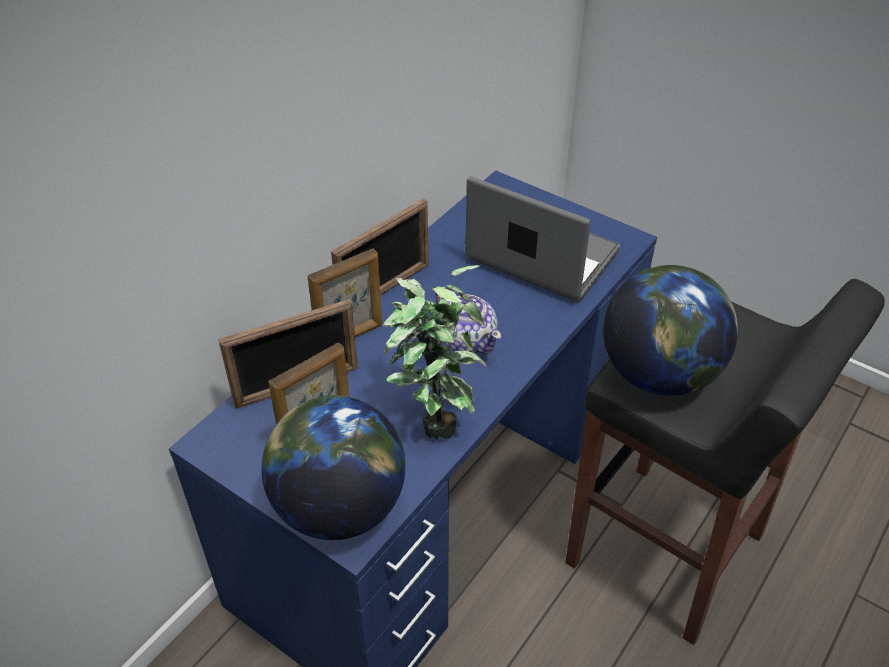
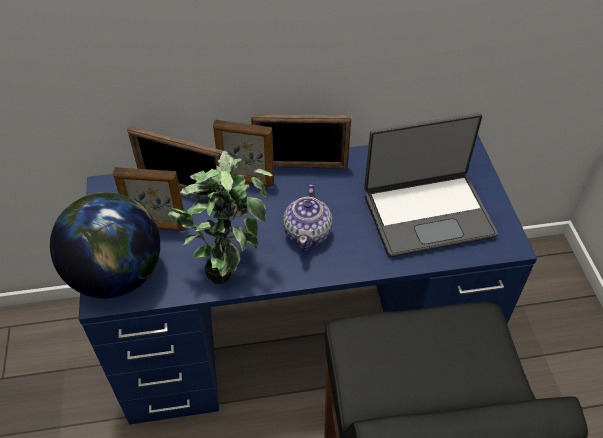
camera: 45 degrees right, 5 degrees up
(540, 257) = (427, 213): laptop -> laptop turned 90 degrees clockwise
(659, 373) = (382, 350): globe -> none

